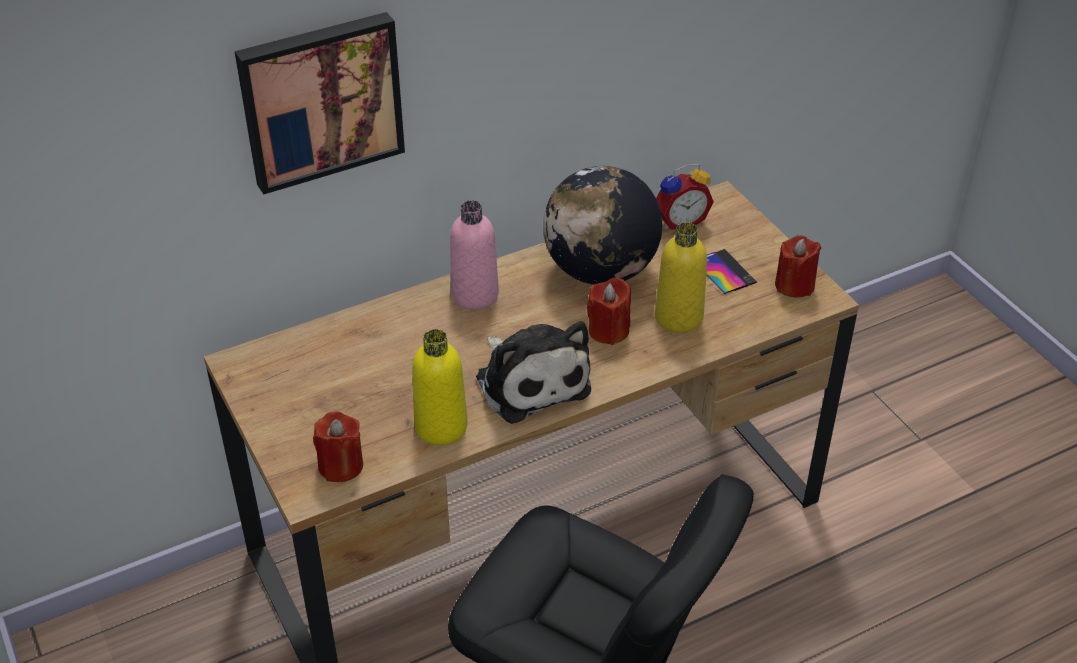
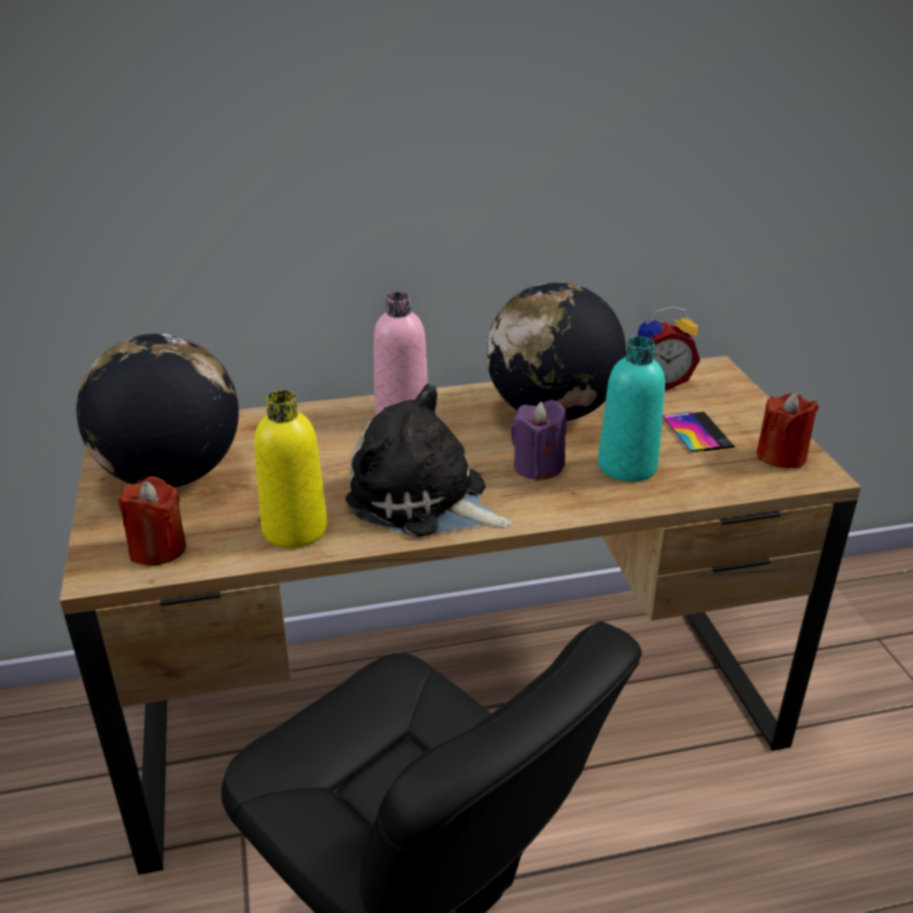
camera: 15 degrees right, 10 degrees down
(310, 394) = (171, 475): none -> globe
(320, 99) = (231, 134): picture -> none
(530, 381) = (423, 501): plush toy -> plush toy turned 135 degrees clockwise
(608, 330) = (538, 467): red candle -> purple candle
(678, 317) = (627, 466): yellow bottle -> turquoise bottle

